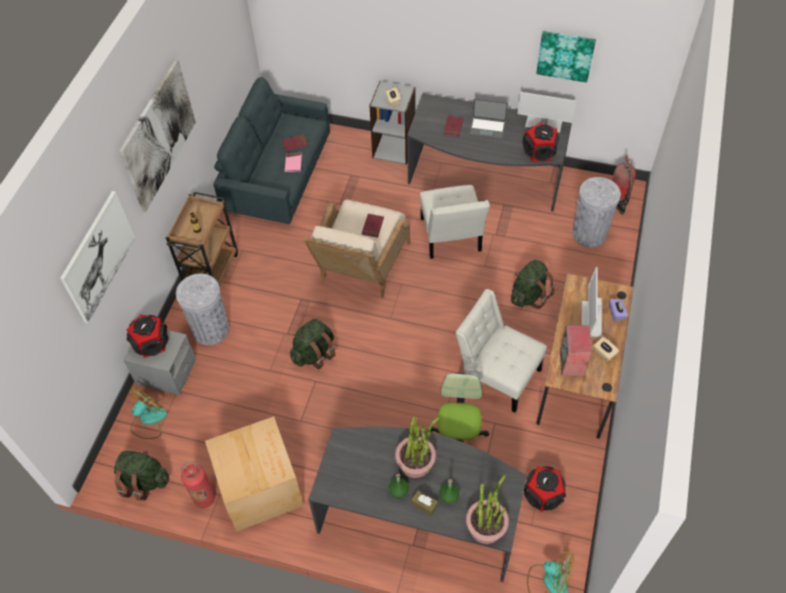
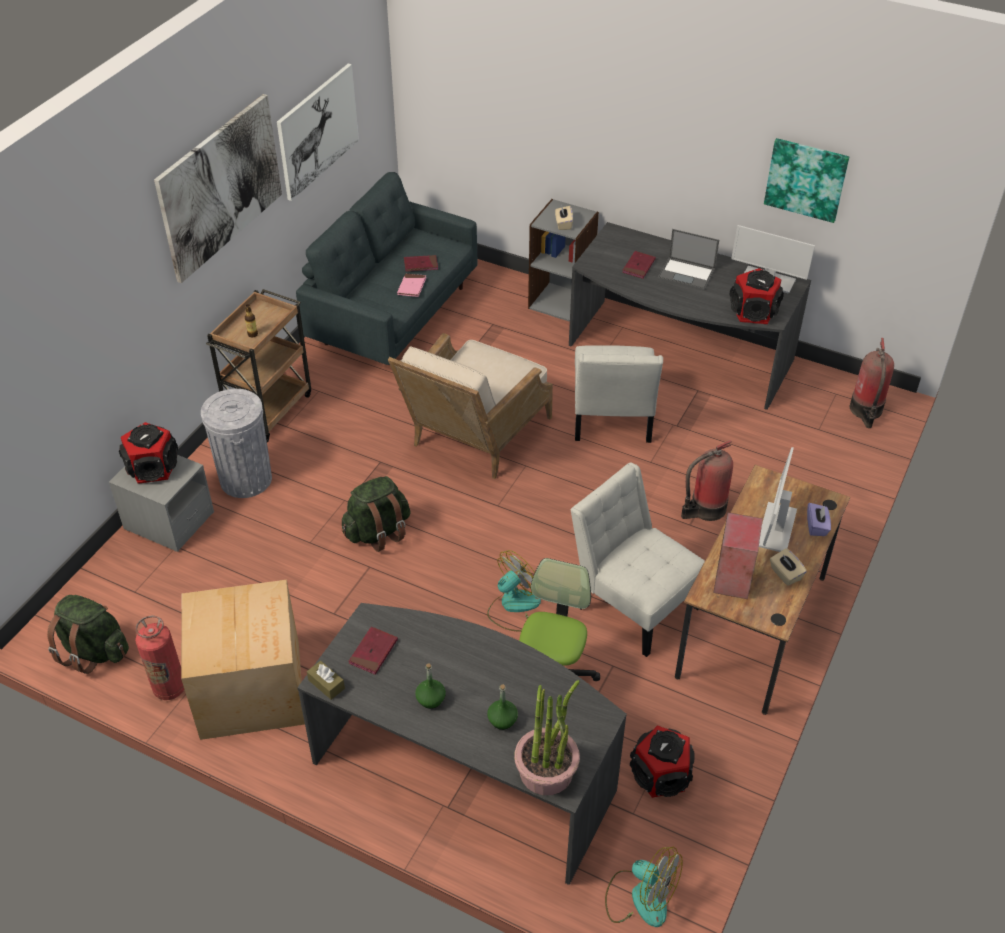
camera: 10 degrees right, 10 degrees down
(98, 256) = (95, 313): picture -> picture (318, 131)
(148, 420) = (125, 576): fan -> fan (513, 606)
(372, 226) = (497, 375): red book -> red book (373, 652)
(415, 462) = (466, 667): potted plant -> none
(424, 504) = (463, 725): brown tissue box -> brown tissue box (326, 684)
(529, 295) = (705, 509): green backpack -> fire extinguisher
(589, 234) = (813, 445): grey trash can -> none

